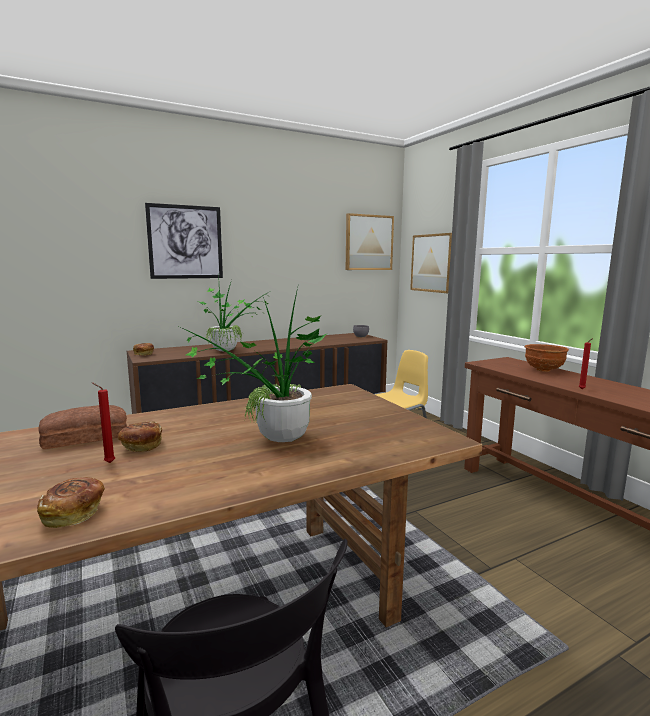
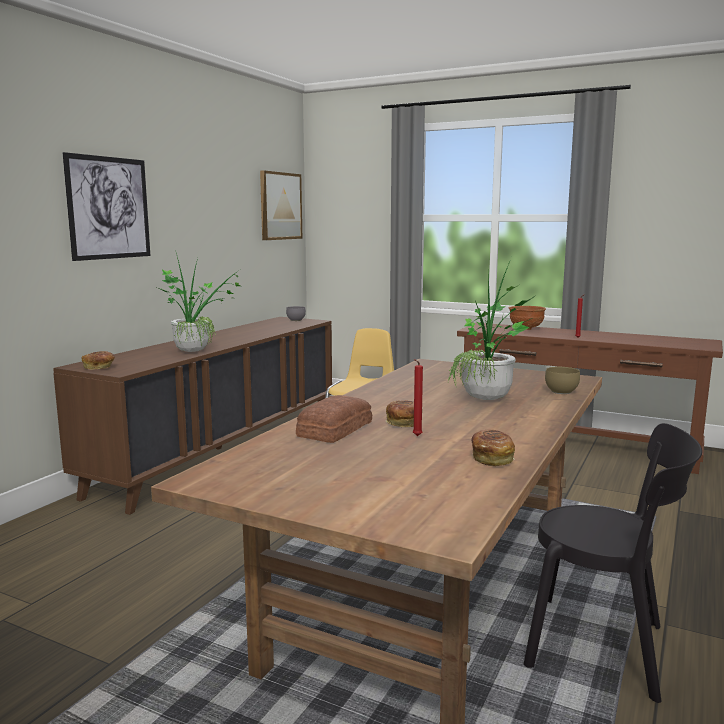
camera: 35 degrees left, 0 degrees up
(377, 451) = (560, 391): none -> brown bowl
(432, 263) = (358, 230): picture -> none

